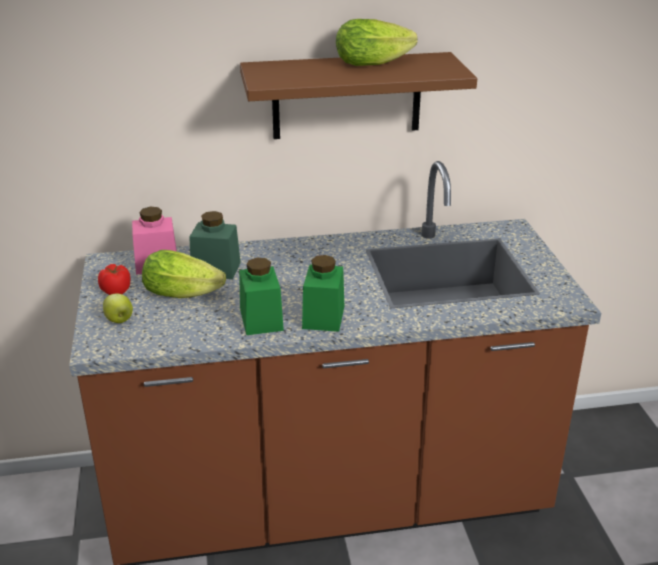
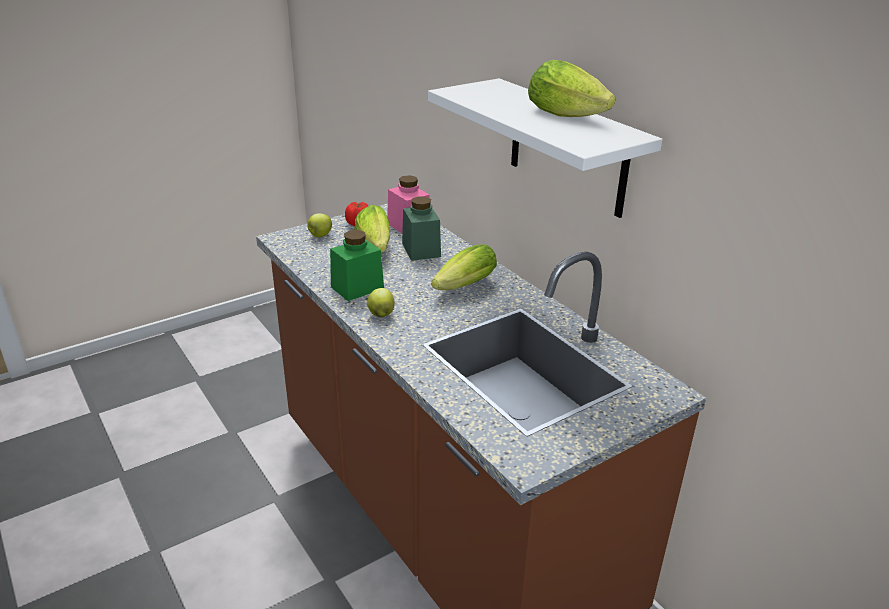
camera: 65 degrees right, 0 degrees up
(308, 266) = (461, 287): none -> lettuce
(323, 317) = (381, 314): green jar -> apple
(346, 96) = (567, 148): brown shelf -> white shelf

